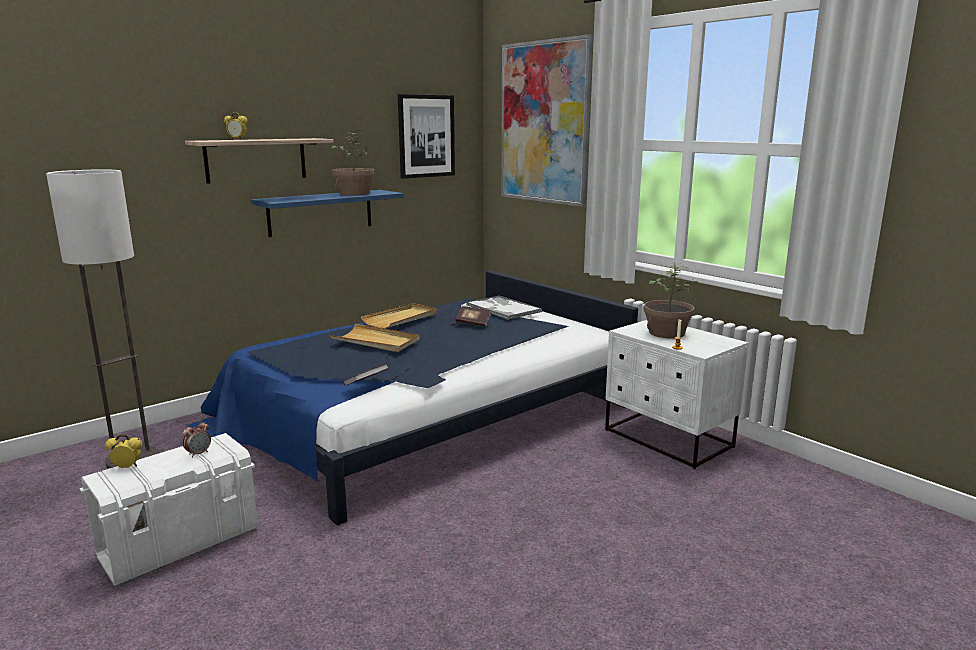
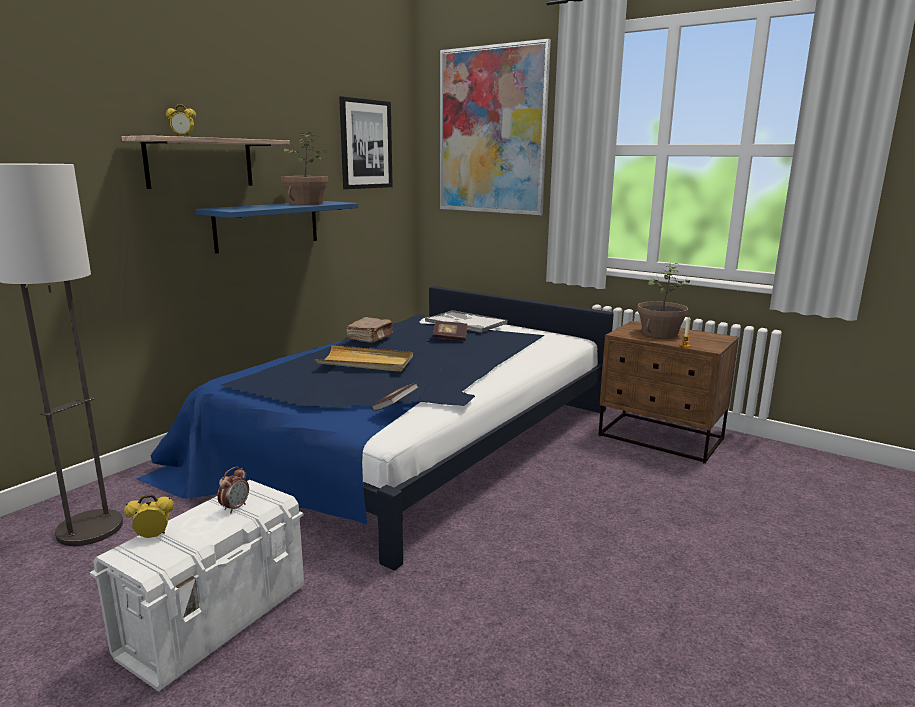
camera: 15 degrees left, 0 degrees up
(401, 318) = (371, 338): beige tray -> brown book
(668, 439) = (661, 438): white nightstand -> brown nightstand

